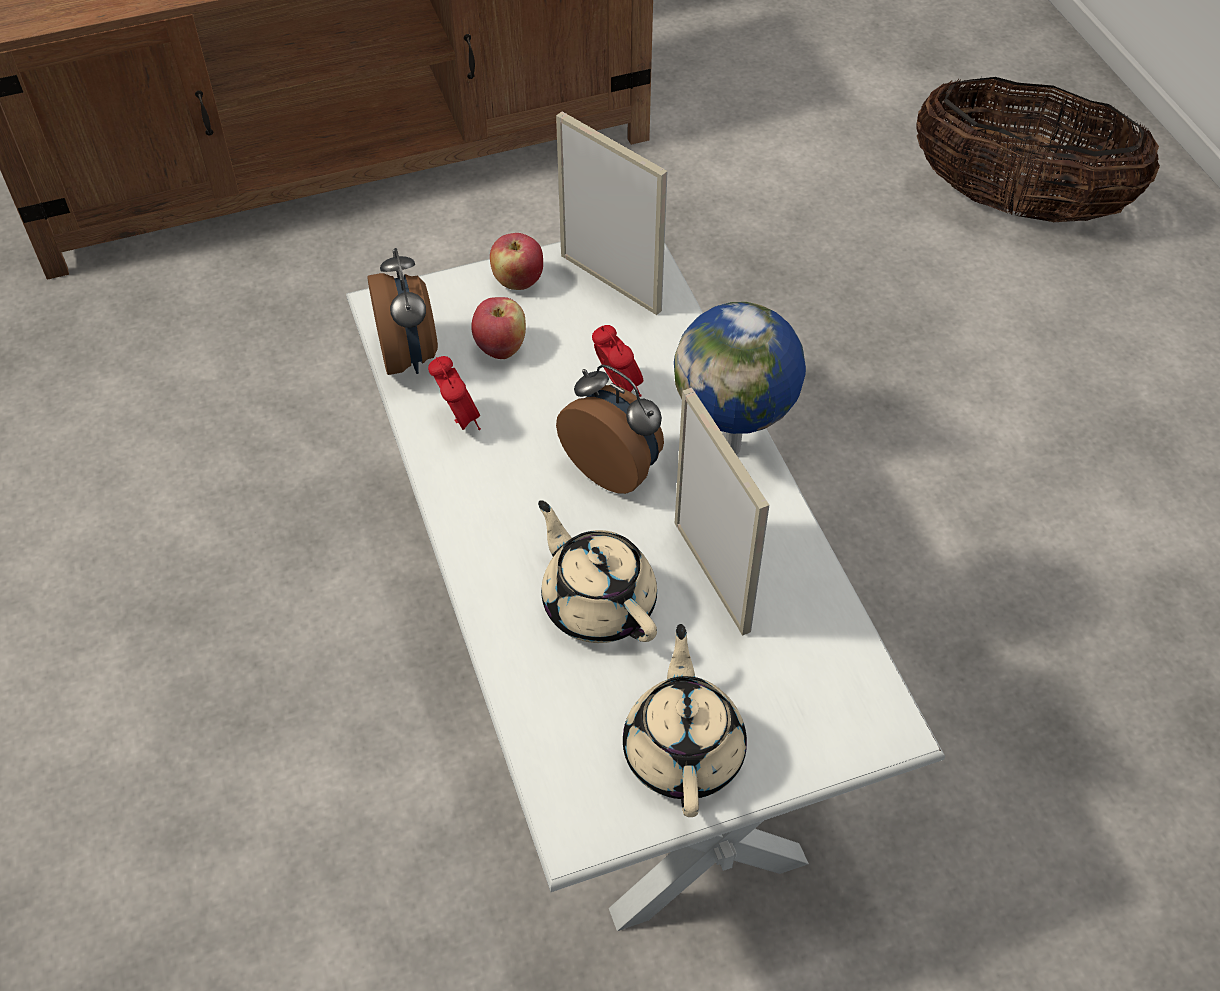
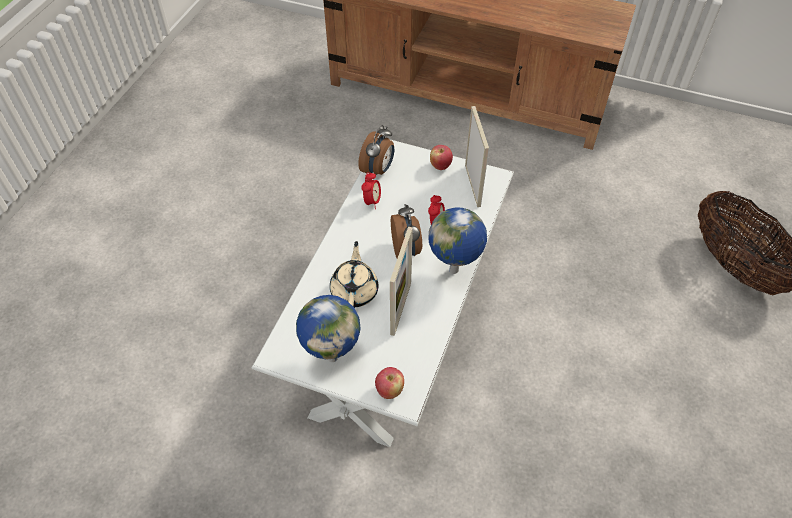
camera: 40 degrees right, 0 degrees up
(500, 348) = (410, 185): apple -> apple (389, 390)
(684, 749) = (332, 356): beige teapot -> globe

